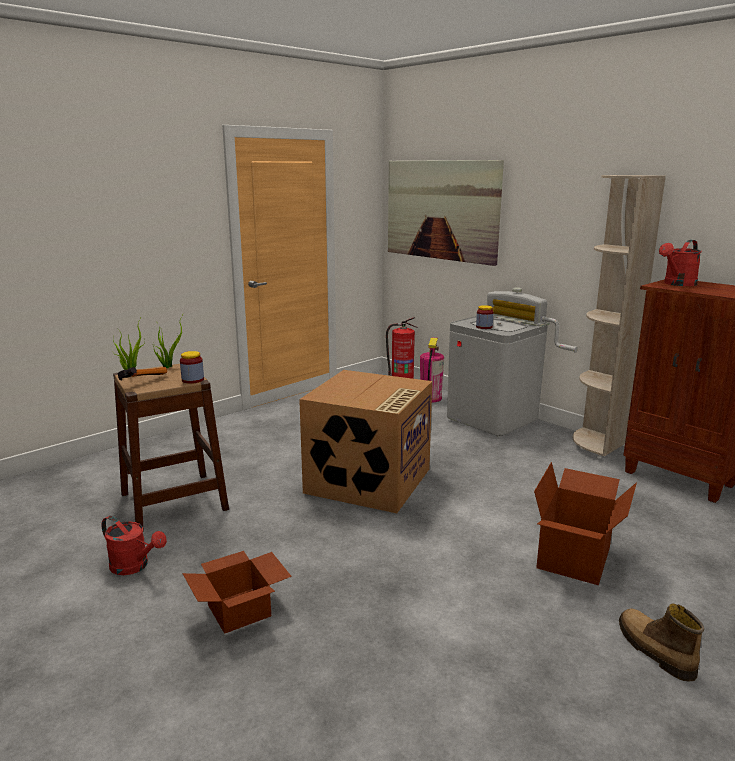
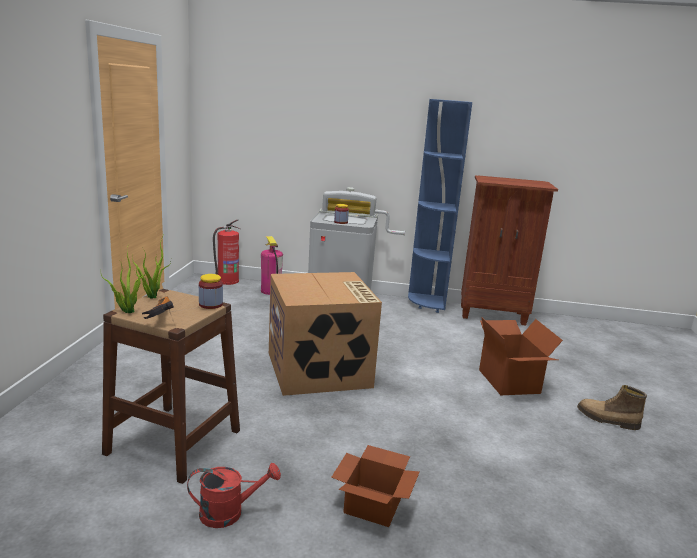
camera: 40 degrees left, 0 degrees up
(441, 210) = (264, 120): picture -> none
(595, 448) = (426, 306): beige bookcase -> blue bookcase
(677, 284) = (492, 179): red watering can -> none

